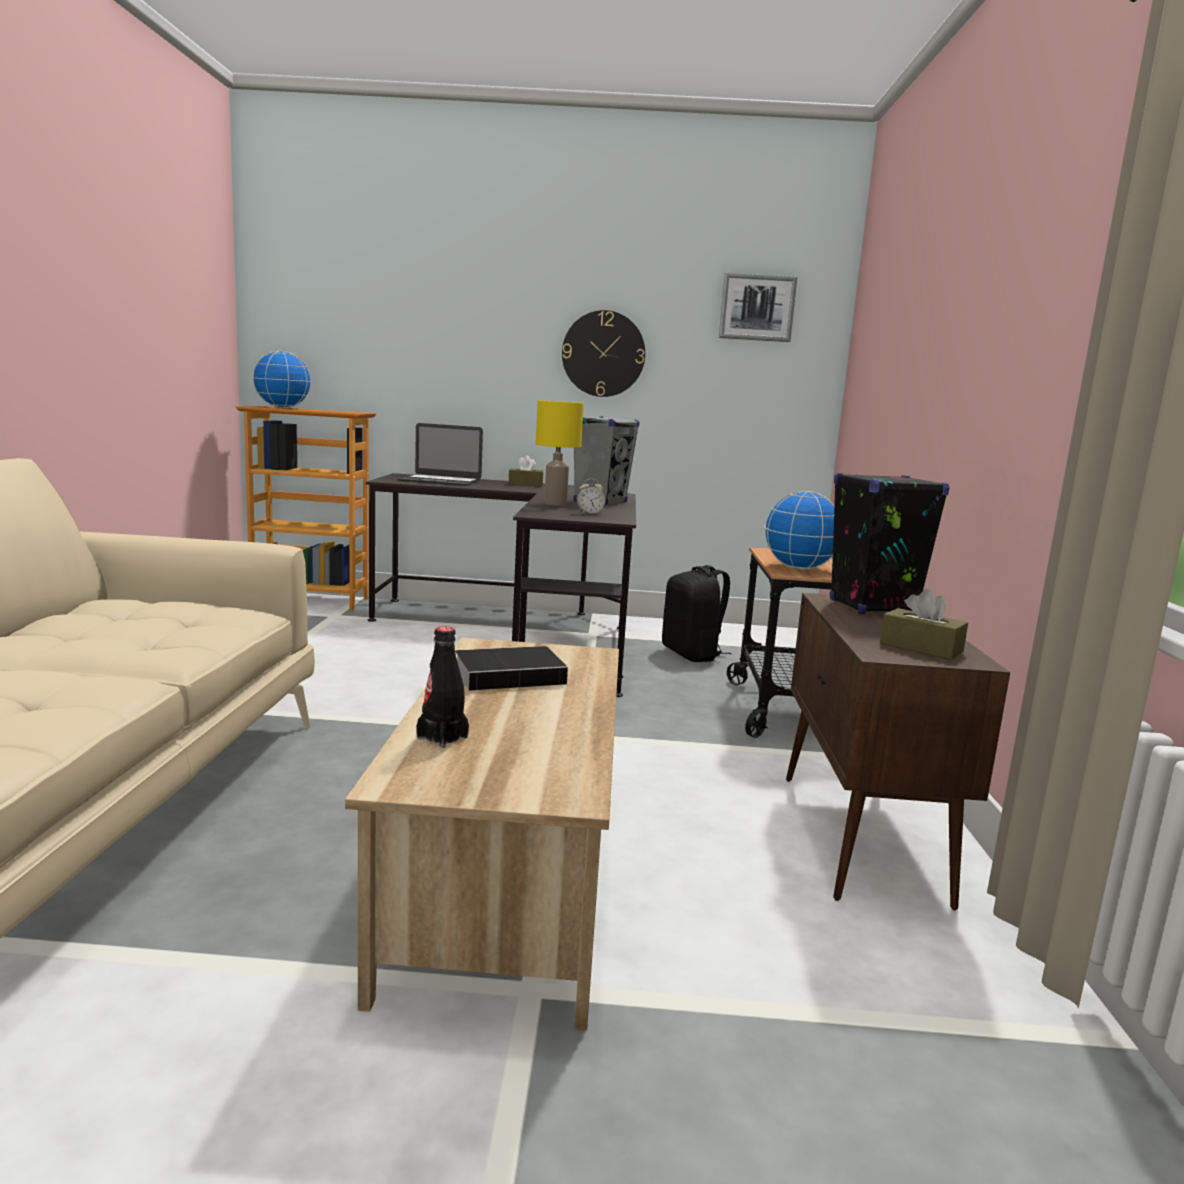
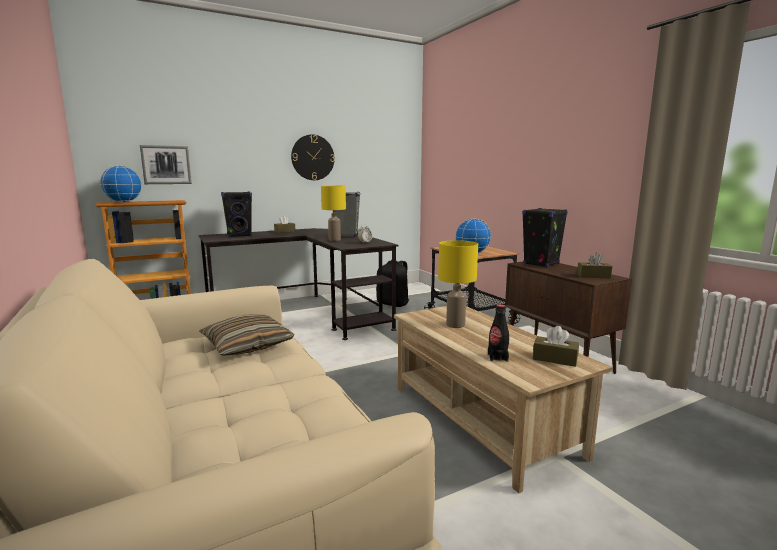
camera: 30 degrees left, 0 degrees up
(166, 623) = (247, 345): none -> pillow
(440, 481) = (239, 235): laptop -> black speaker
(512, 675) = (455, 325): book -> yellow table lamp
(533, 771) = (555, 359): none -> brown tissue box
(757, 308) = (382, 131): picture -> picture (166, 165)

